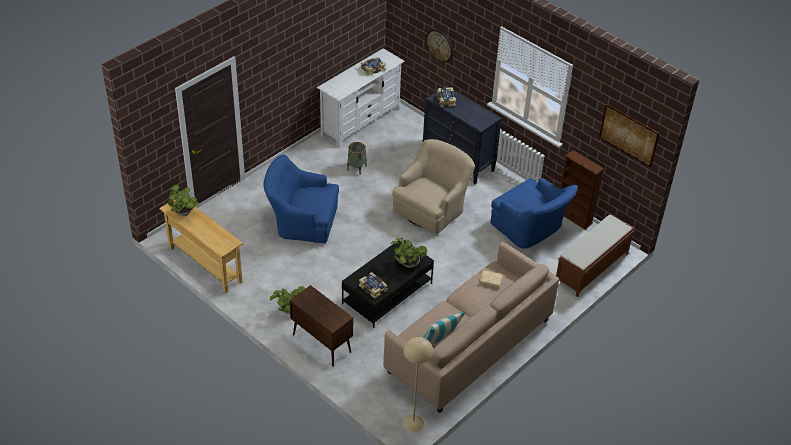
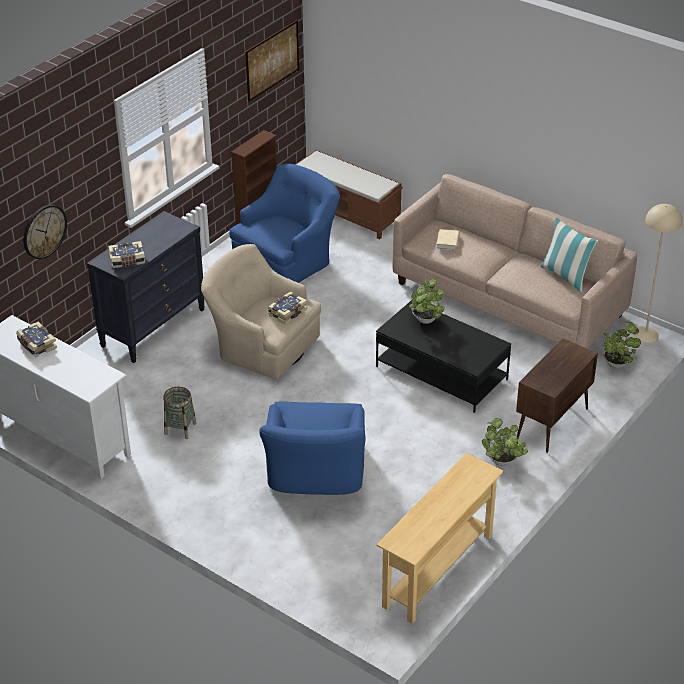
camera: 95 degrees left, 5 degrees down
(184, 213) = (419, 530): potted plant -> potted plant (617, 363)
(373, 288) = (480, 346): book -> book (287, 312)

